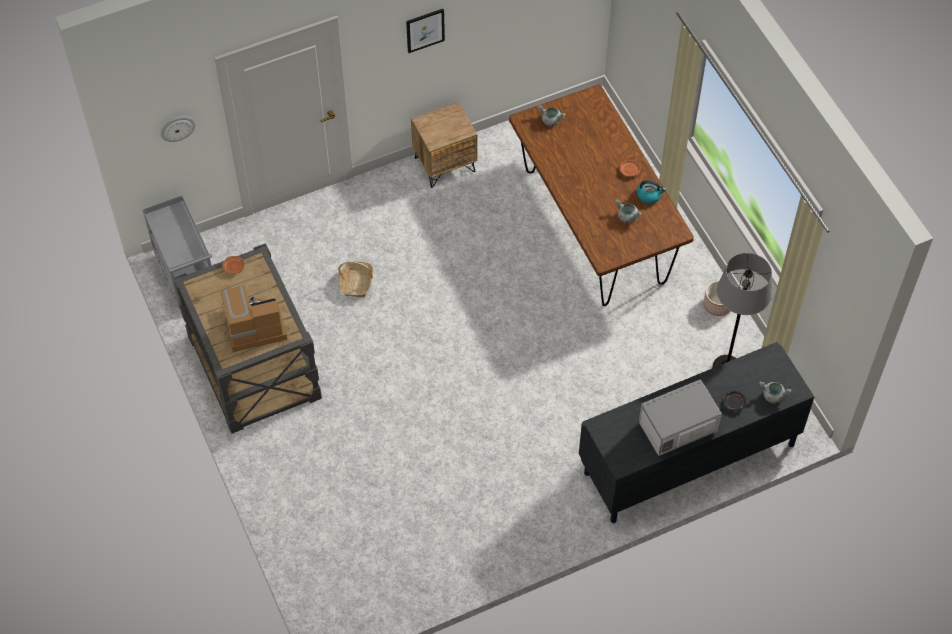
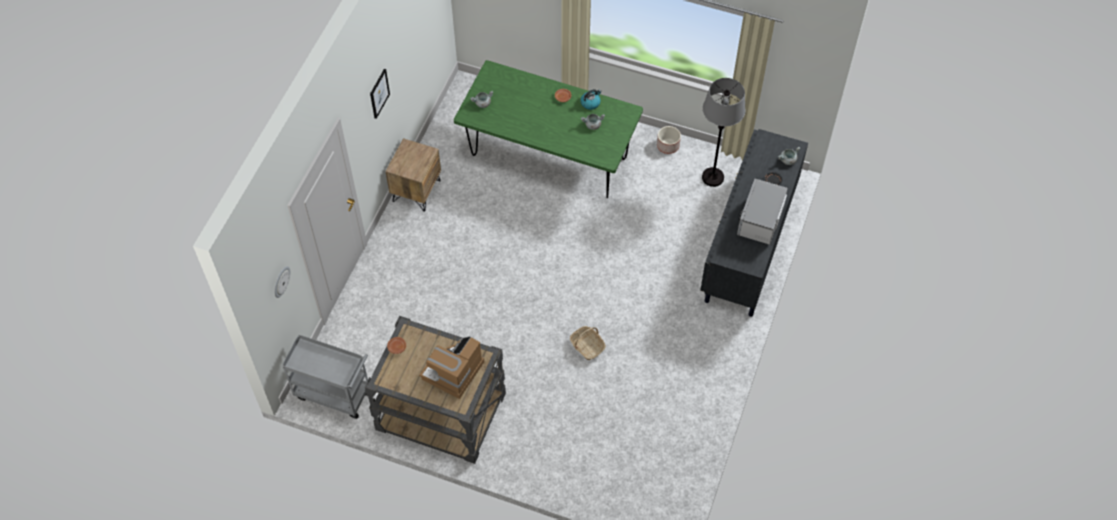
camera: 45 degrees left, 0 degrees up
(357, 283) = (445, 306): basket -> basket (587, 346)
(593, 226) = (548, 157): brown dining table -> green dining table

